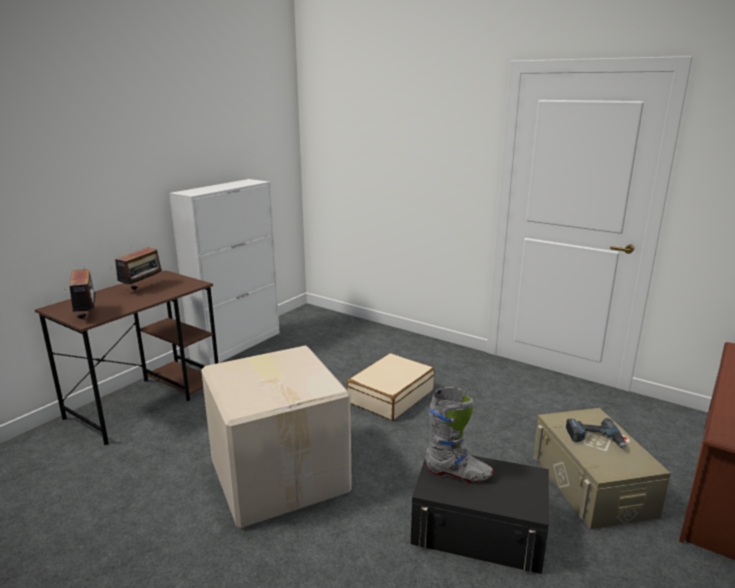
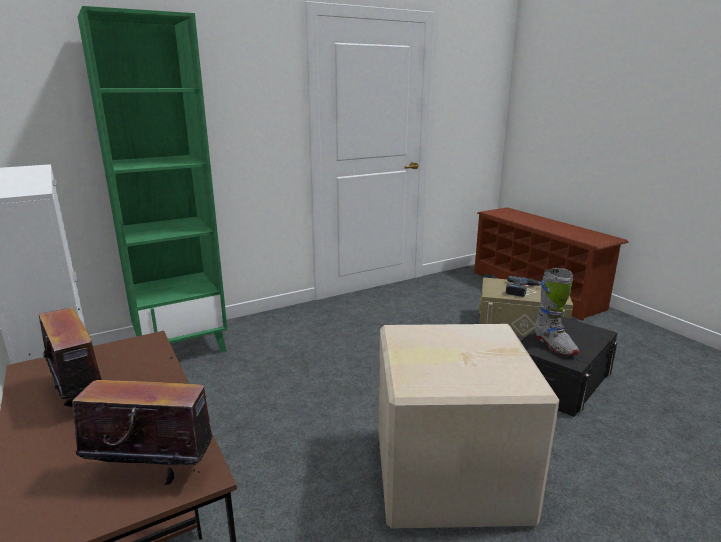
camera: 65 degrees left, 0 degrees up
(356, 330) = (182, 346): none -> green bookcase
(390, 396) = (346, 365): beige suitcase -> none
(458, 474) = (554, 345): grey boot -> grey boot turned 120 degrees clockwise

